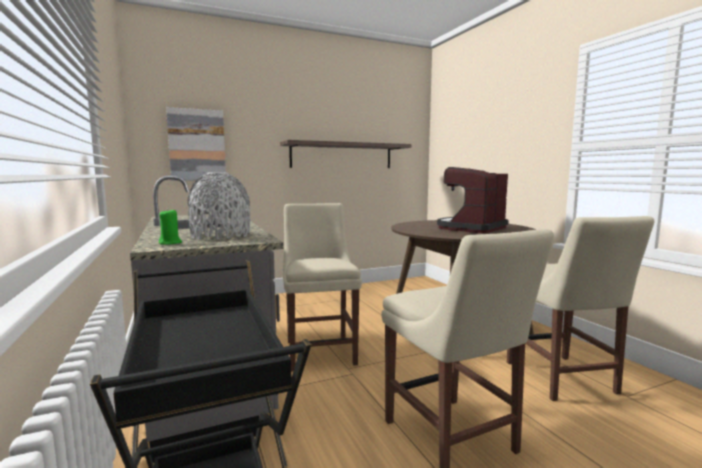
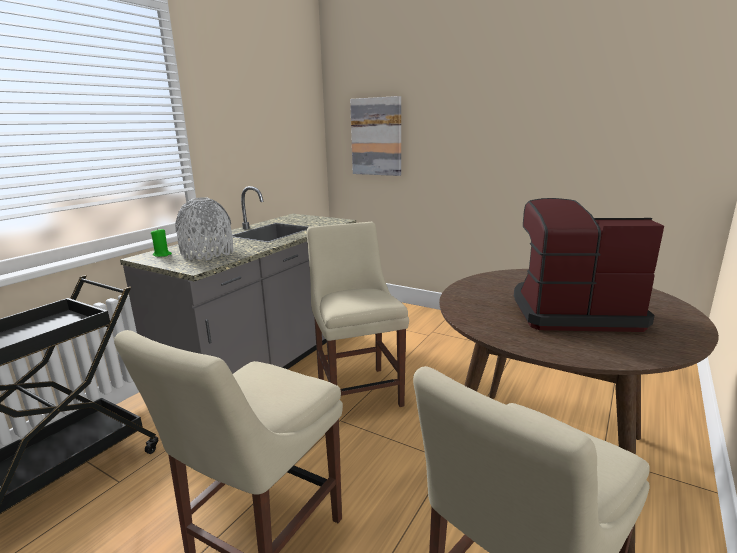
camera: 55 degrees right, 10 degrees up
(320, 350) = (358, 389): beige chair -> beige chair turned 60 degrees counterclockwise
(342, 156) = (551, 146): shelf -> none

